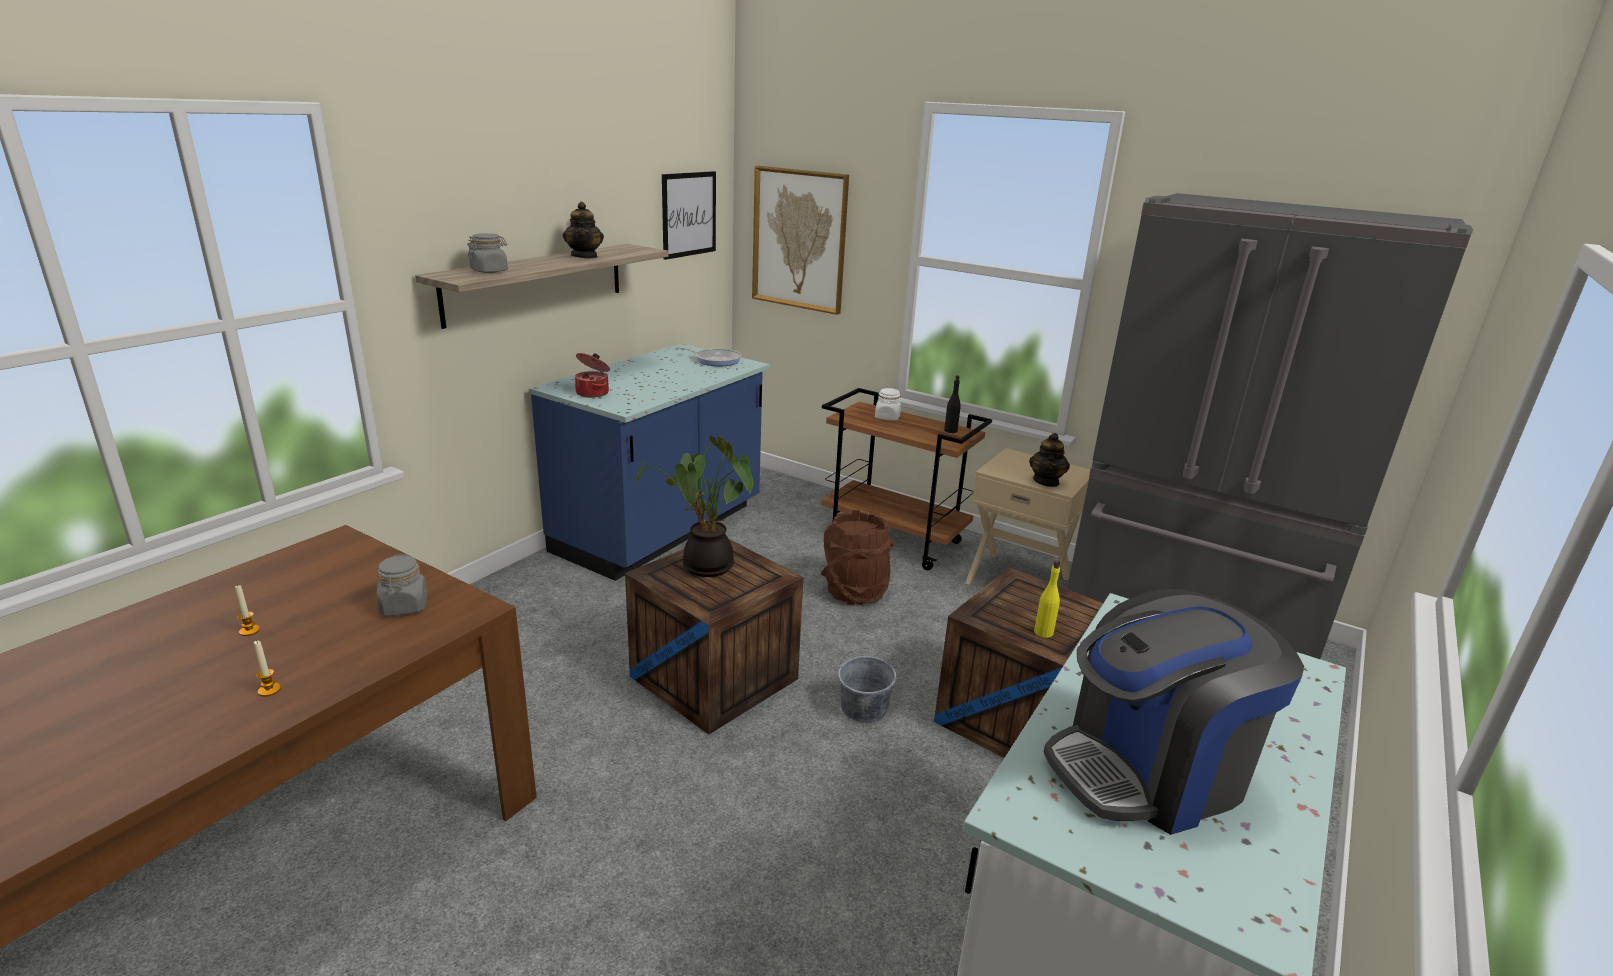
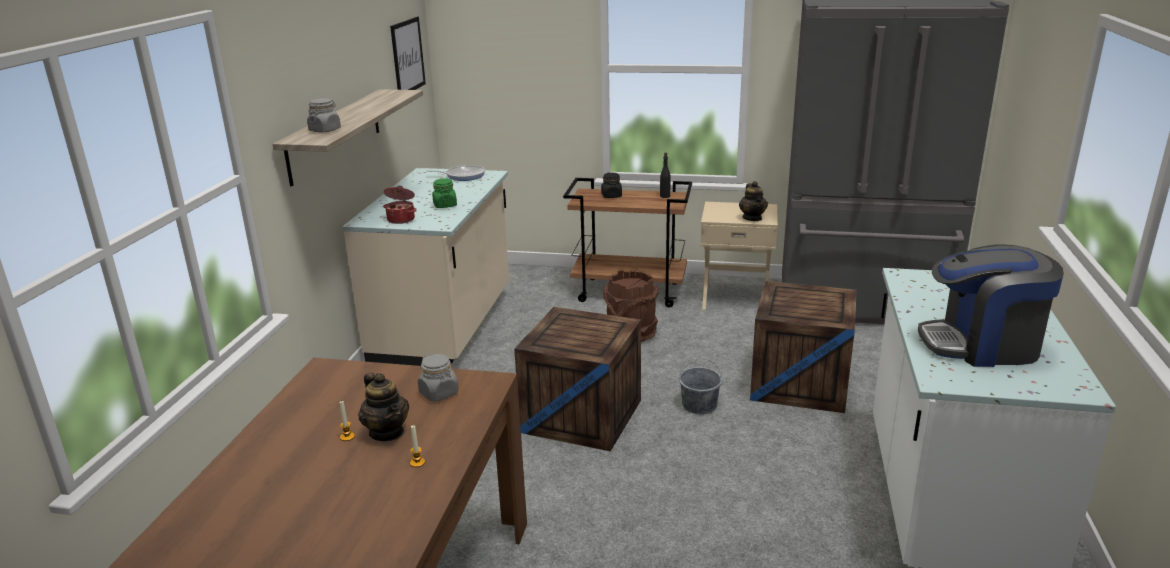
camera: 20 degrees left, 0 degrees up
(585, 256) = (370, 105): teapot -> teapot (387, 432)
(656, 387) = (445, 205): none -> green jar
(660, 530) = (445, 328): blue counter -> beige counter
(703, 567) = (566, 330): potted plant -> none
(799, 239) = (498, 64): picture -> none
(887, 417) = (611, 196): white jar -> black jar
(1043, 632) = (819, 313): yellow bottle -> none
(1150, 770) = (982, 345): coffee machine -> coffee machine turned 45 degrees clockwise

